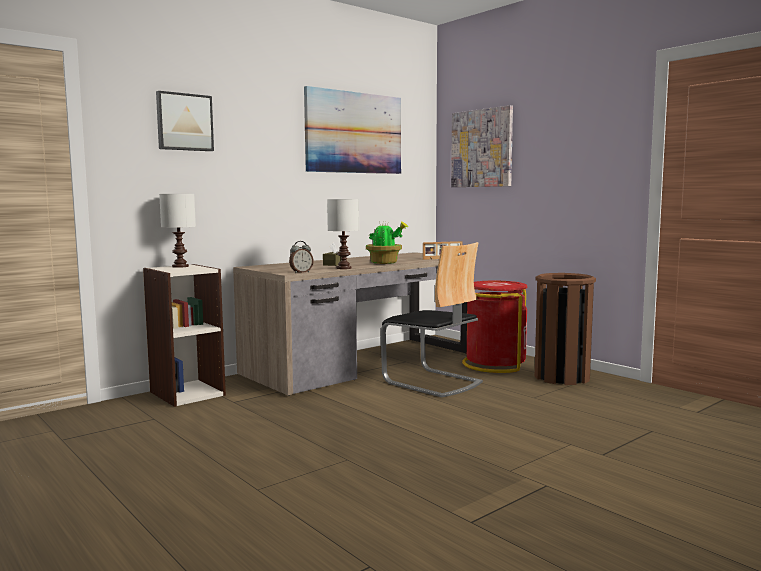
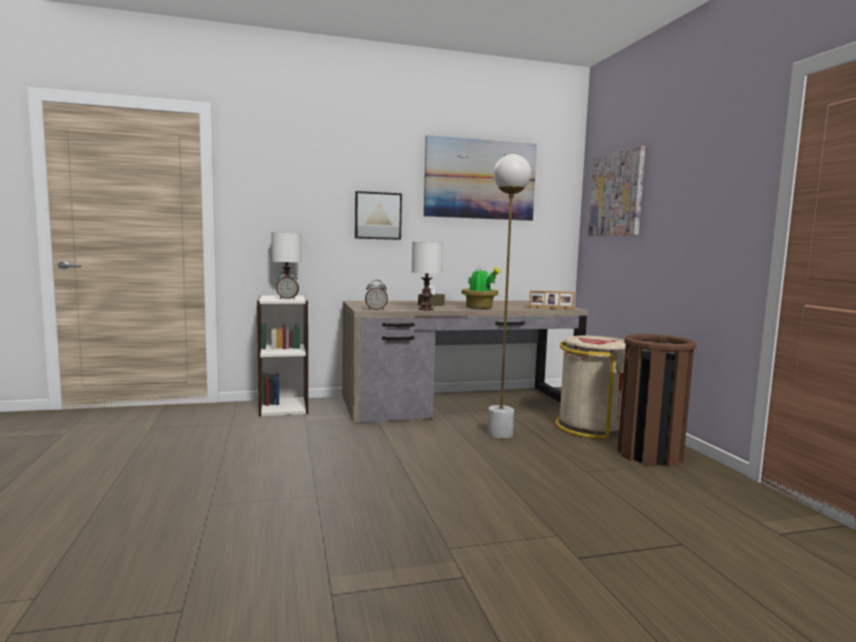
camera: 25 degrees right, 0 degrees up
(184, 122) = (303, 170): picture -> picture (377, 216)
(192, 269) = (287, 298): none -> alarm clock
(432, 382) = (500, 434): chair -> white floor lamp
(494, 364) = (590, 426): red trash can -> beige trash can

